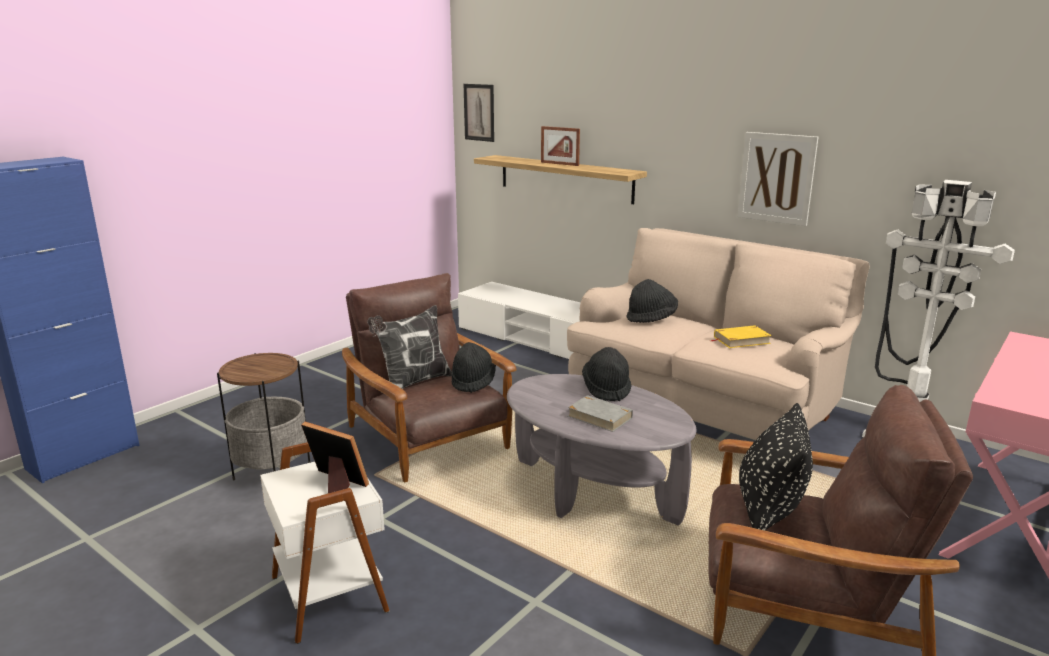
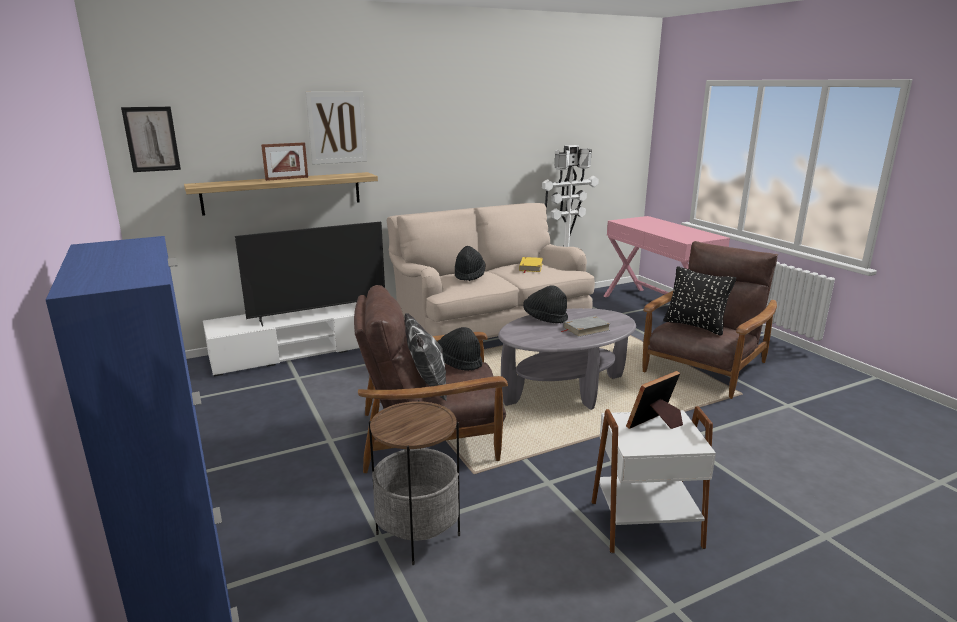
camera: 65 degrees left, 0 degrees up
(552, 309) = (319, 314): none -> television
(776, 178) = (468, 160): picture -> picture (337, 127)

